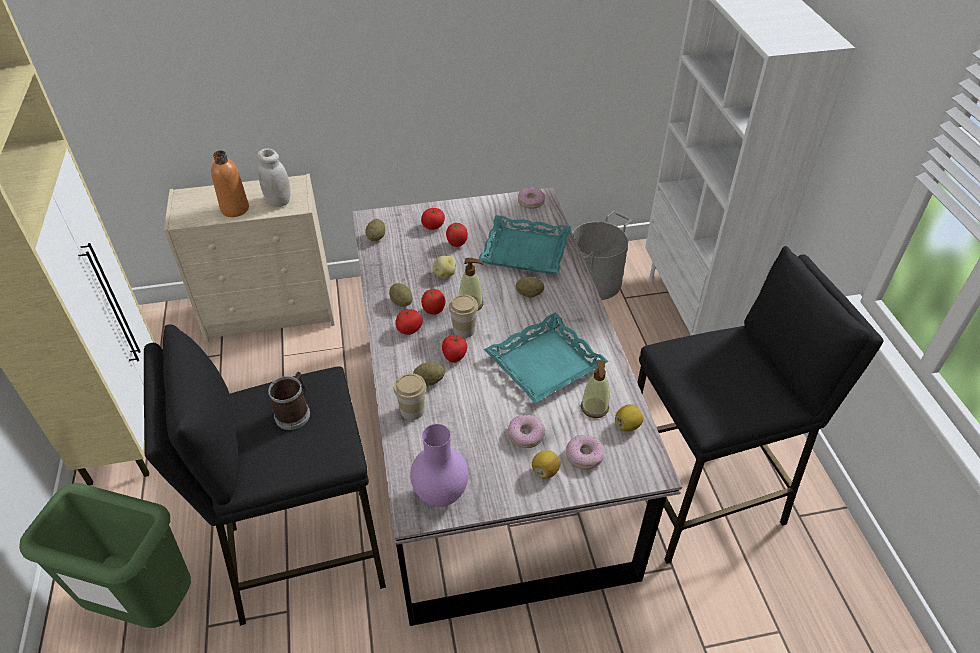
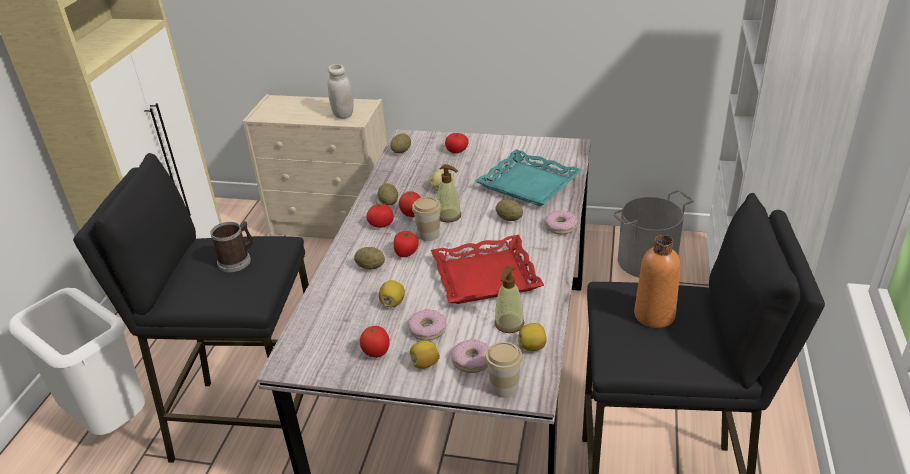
camera: 25 degrees right, 10 degrees down
(144, 605) = (108, 422): green trash can -> white trash can
(235, 209) = (305, 115): orange bottle -> orange bottle (654, 315)
(412, 410) = (340, 286): cup -> cup (504, 387)
(440, 494) = (318, 356): purple vase -> none
(456, 244) = (468, 168): tomato -> tomato (376, 353)
(475, 415) = (393, 303): none -> lemon
(531, 201) = (561, 147): donut -> donut (561, 227)
(545, 364) = (485, 277): turquoise tray -> red tray

